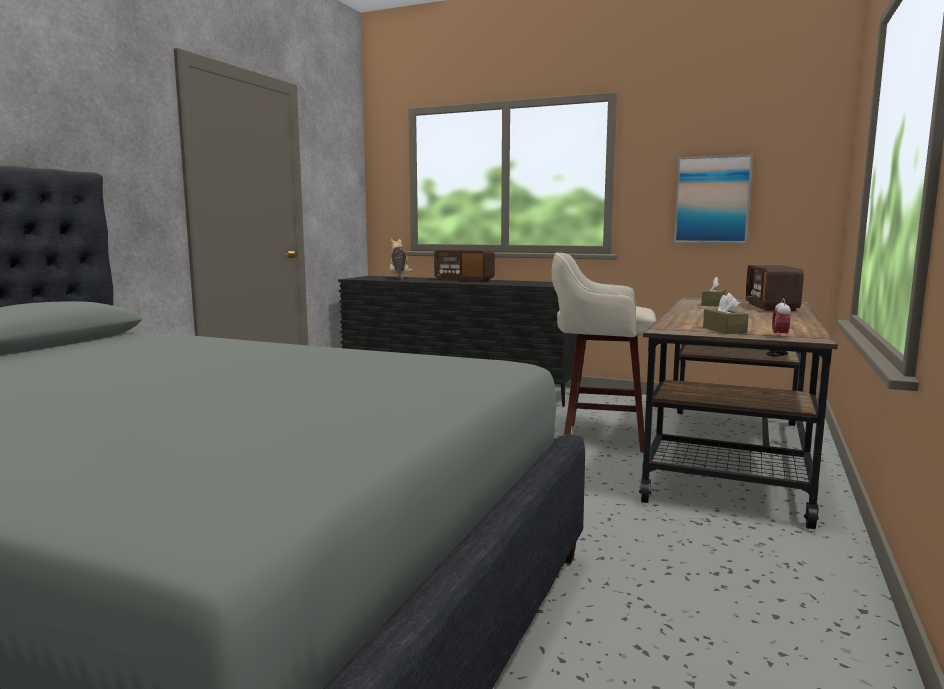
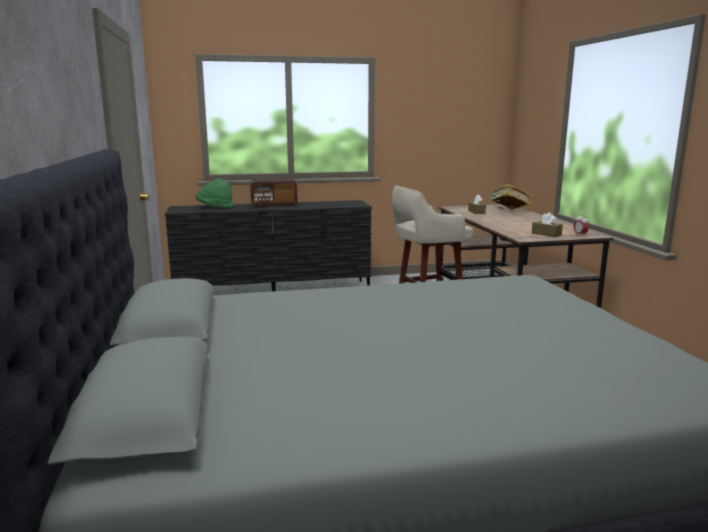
camera: 35 degrees left, 5 degrees up
(399, 278) = (215, 207): plush toy -> green hat
(712, 200) = (439, 138): picture -> none
(771, 307) = (509, 211): radio -> book

